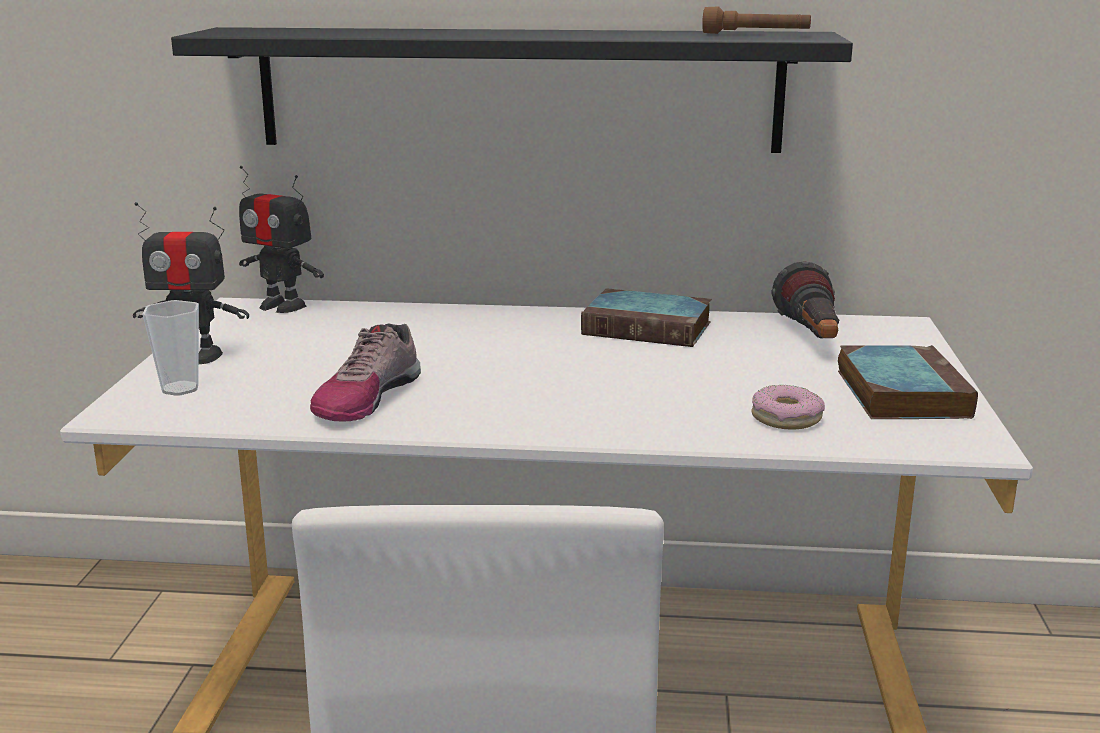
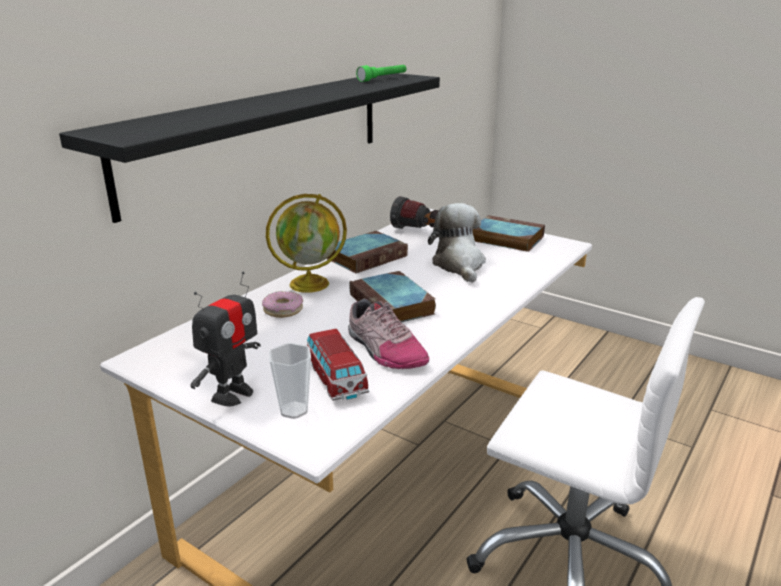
camera: 60 degrees left, 5 degrees up
(265, 391) = (336, 380): none -> toy car
(282, 306) = (167, 343): toy robot -> none
(507, 374) = (393, 305): none -> book
(512, 322) = (310, 284): none -> globe
(717, 383) = (459, 265): none -> plush toy
(756, 34) = (383, 79): brown flashlight -> green flashlight
(786, 418) = (513, 265): donut -> donut (283, 310)

